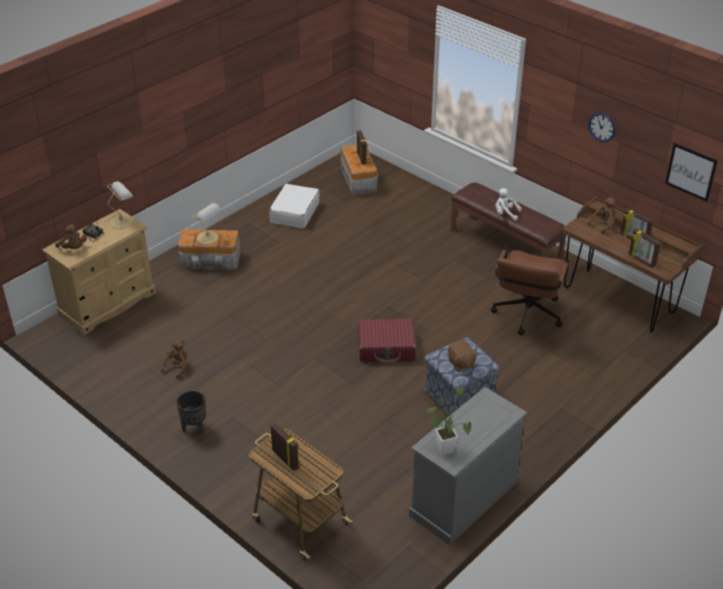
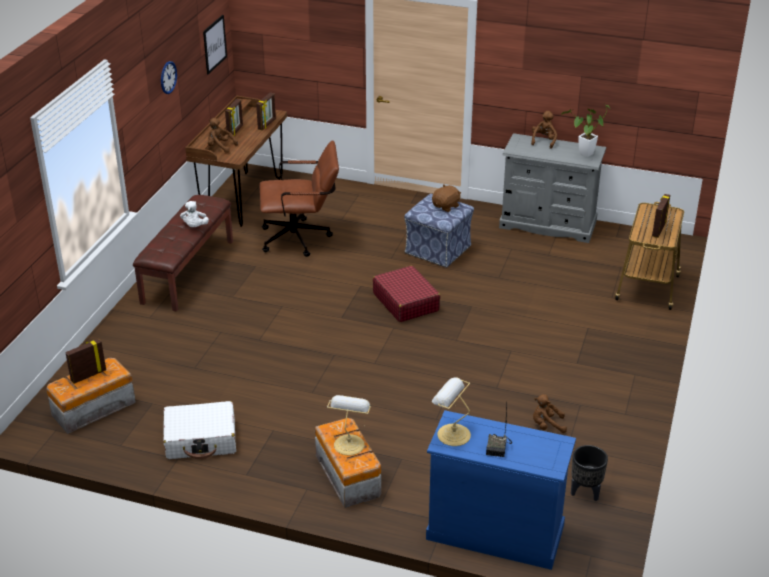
camera: 115 degrees left, 5 degrees down
(73, 248) = (538, 451): brown plush toy -> brown plush toy (543, 141)
(108, 304) = (495, 532): beige dresser -> blue dresser
(194, 428) = (613, 380): black planter -> black planter (585, 492)

